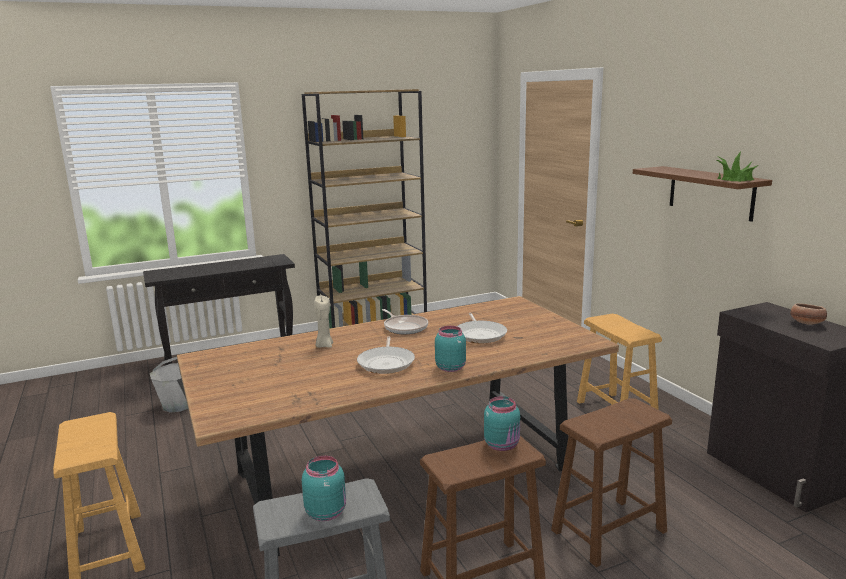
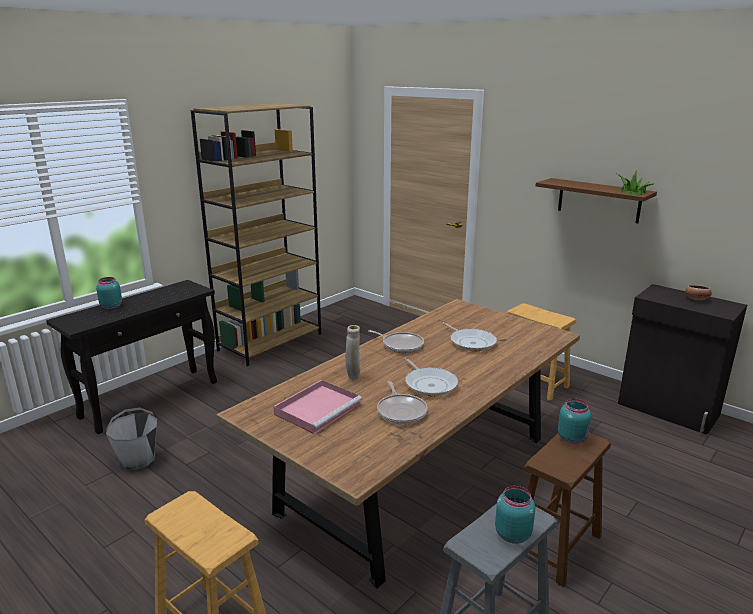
camera: 25 degrees left, 5 degrees up
(260, 364) = (318, 408): none -> pink tray
(324, 345) = (353, 377): beige candle -> beige vase
(328, 380) = (401, 411): none -> frying pan
(450, 367) = (485, 378): turquoise jar -> turquoise jar (111, 306)
(609, 531) = (607, 482): brown stool -> none

